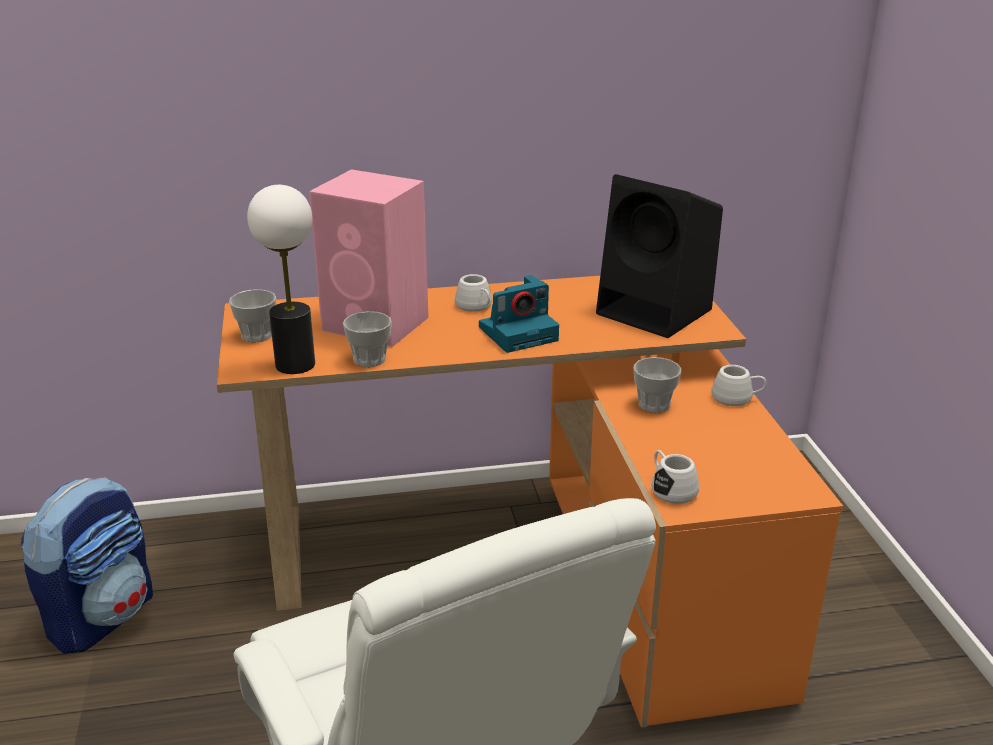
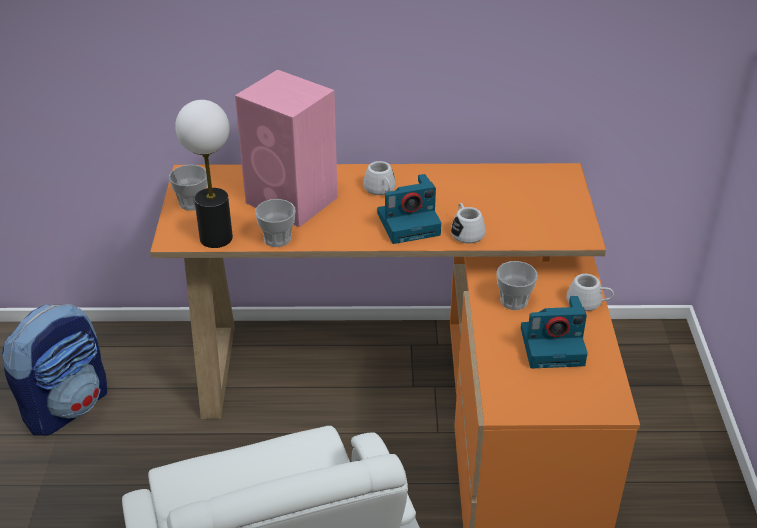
camera: 10 degrees right, 10 degrees up
(657, 312) = (536, 212): black speaker -> none
(670, 488) = (499, 389): white mug -> white mug (466, 231)
(715, 441) = (553, 345): none -> camera

